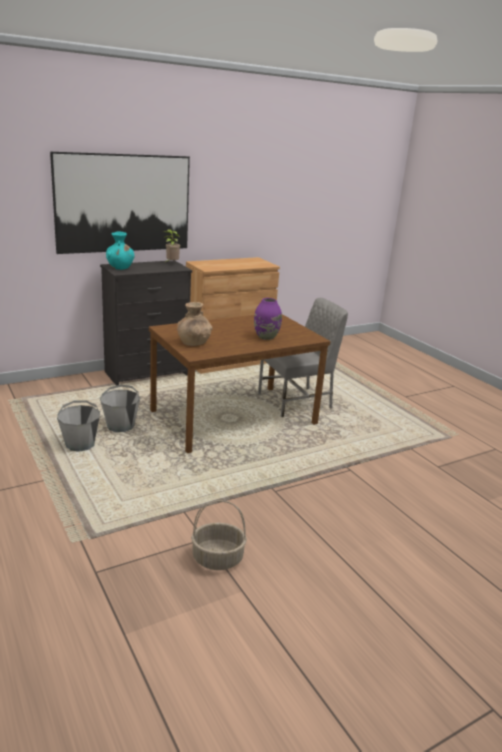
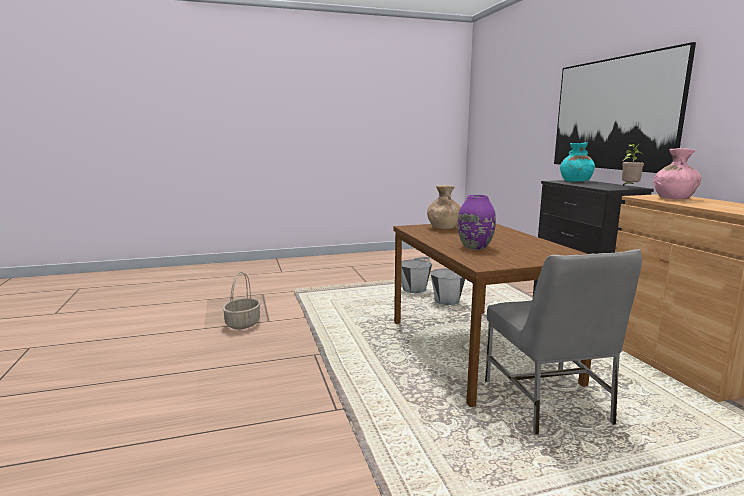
camera: 105 degrees right, 10 degrees down
(217, 265) = (673, 198): none -> pink vase

